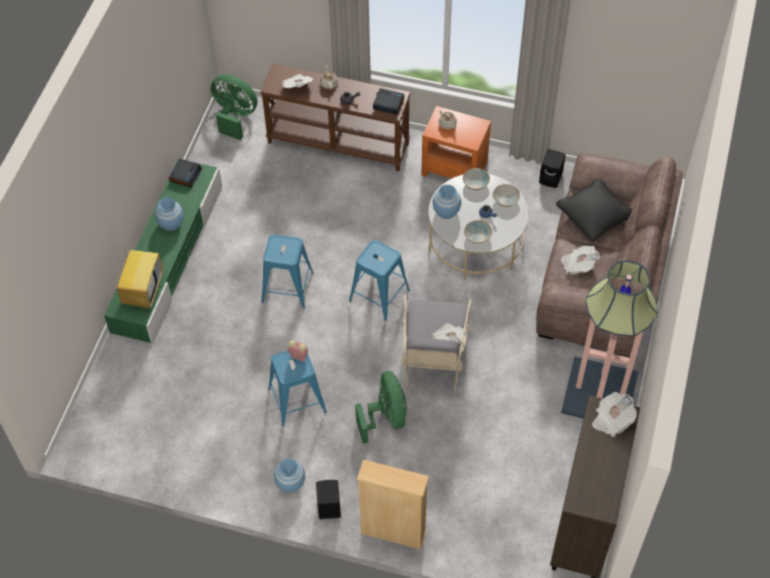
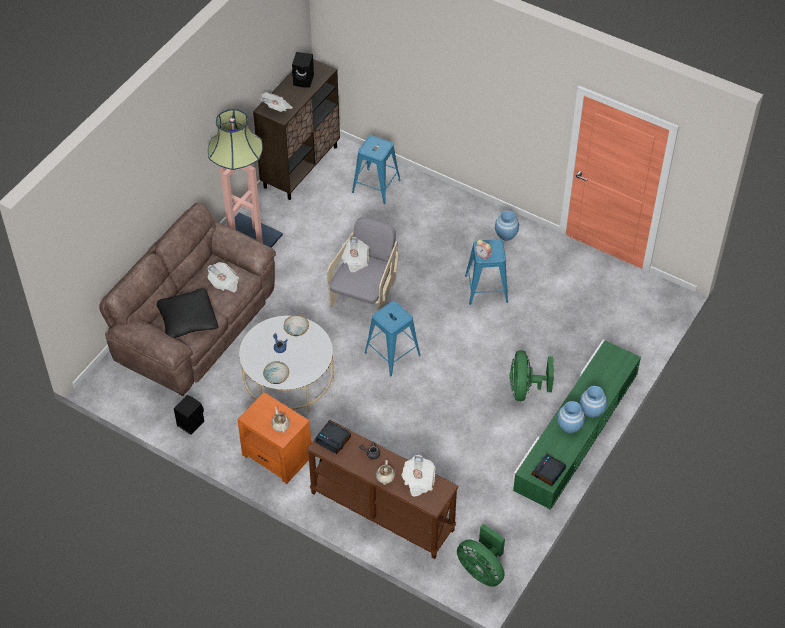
camera: 165 degrees left, 5 degrees down
(143, 290) = (603, 370): television -> none
(287, 287) = (471, 379): blue stool -> blue stool (376, 186)
(328, 507) = (482, 214): black speaker -> black speaker (304, 80)
(386, 417) = (419, 261): green fan -> green fan (525, 389)
(393, 532) = (439, 189): beige bookcase -> none
(446, 211) = (314, 358): blue vase -> blue vase (591, 410)
(505, 200) = (257, 356): bowl -> none

